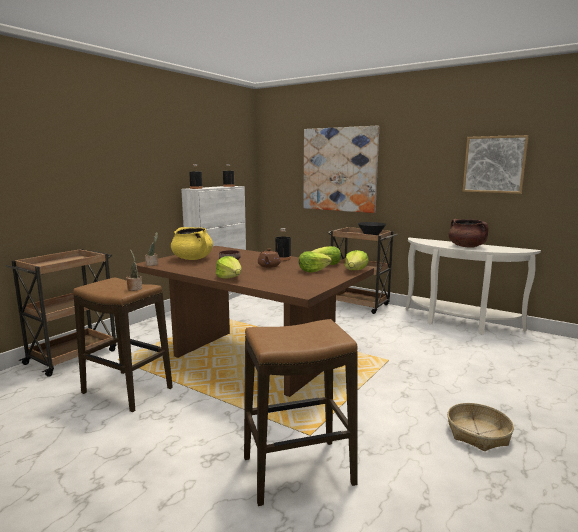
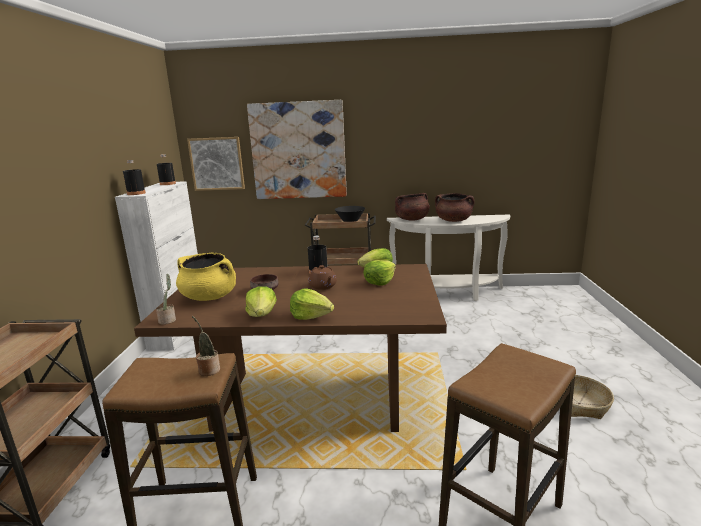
camera: 30 degrees left, 5 degrees up
(355, 270) = (418, 271): lettuce -> lettuce (262, 314)
(428, 241) = (412, 219): none -> brown cooking pot
(494, 164) = (464, 138): picture -> picture (217, 164)

